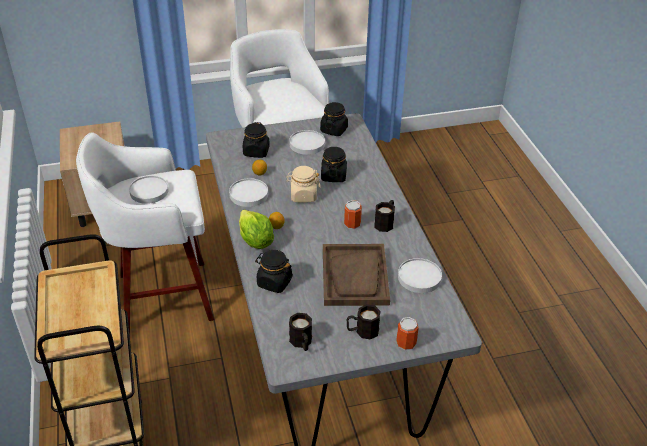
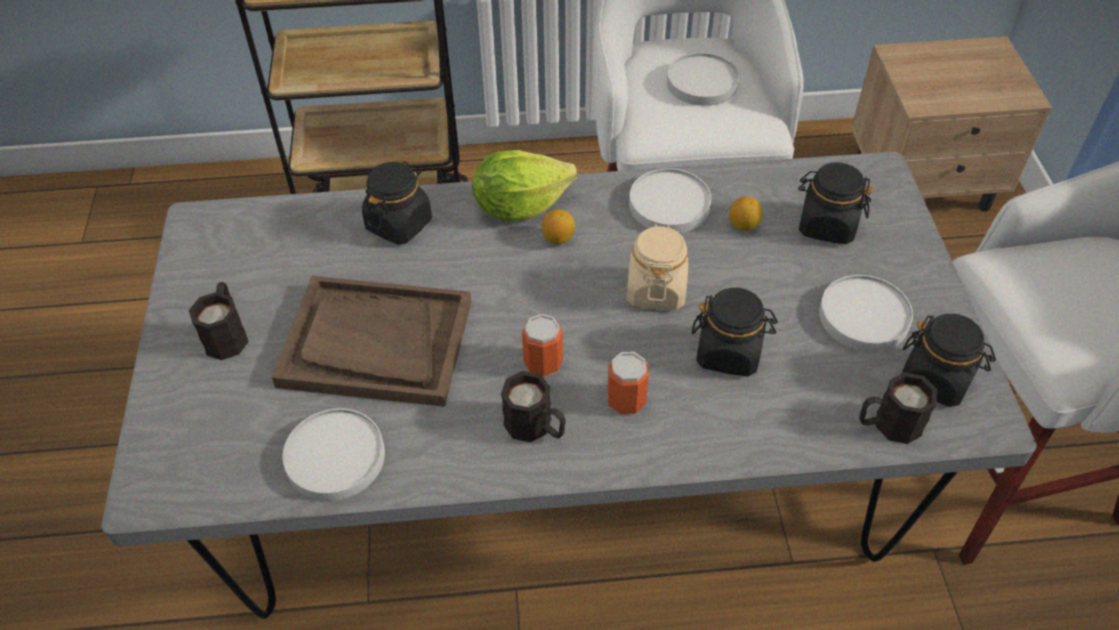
camera: 100 degrees right, 10 degrees up
(302, 343) = (238, 247): black mug -> black mug (888, 424)
(406, 343) = (167, 396): can -> can (626, 401)

